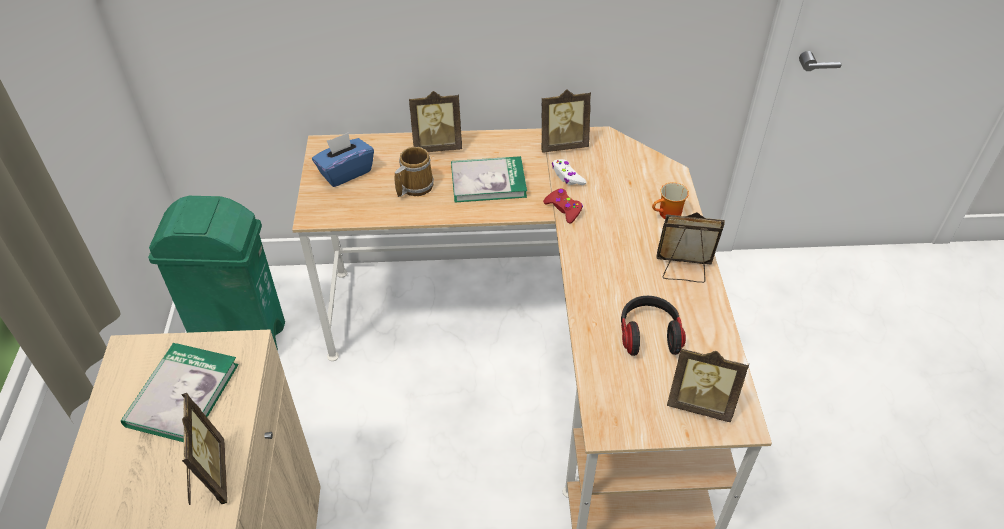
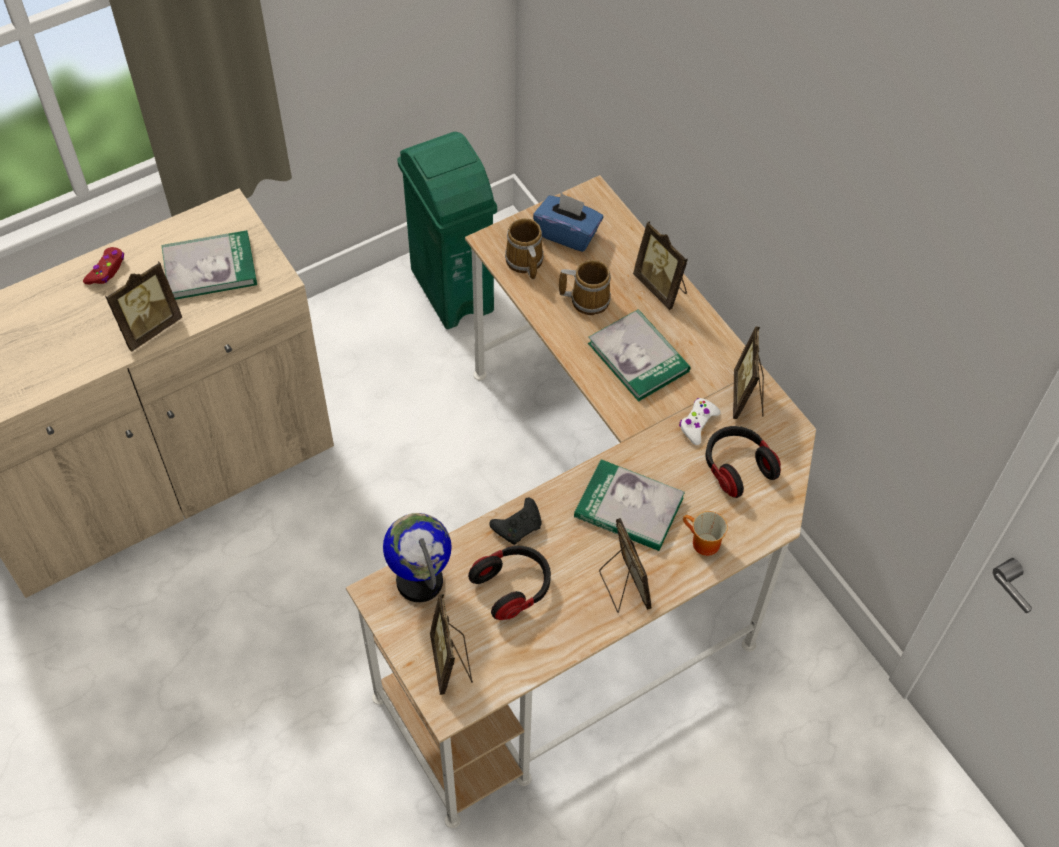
camera: 60 degrees right, 10 degrees up
(349, 206) = (524, 261): none -> mug
(562, 144) = (748, 397): picture frame -> picture frame turned 45 degrees clockwise
(564, 209) = (643, 442): red game controller -> red game controller (106, 270)
(593, 308) = (519, 525): none -> black game controller
(609, 393) = (420, 580): none -> globe
(616, 173) = (737, 467): none -> headphones
(616, 240) = (628, 508): none -> book

